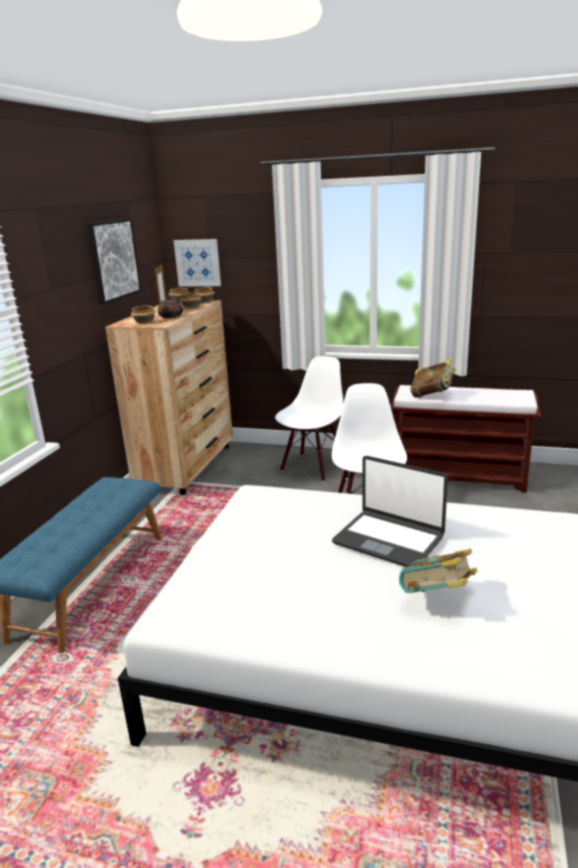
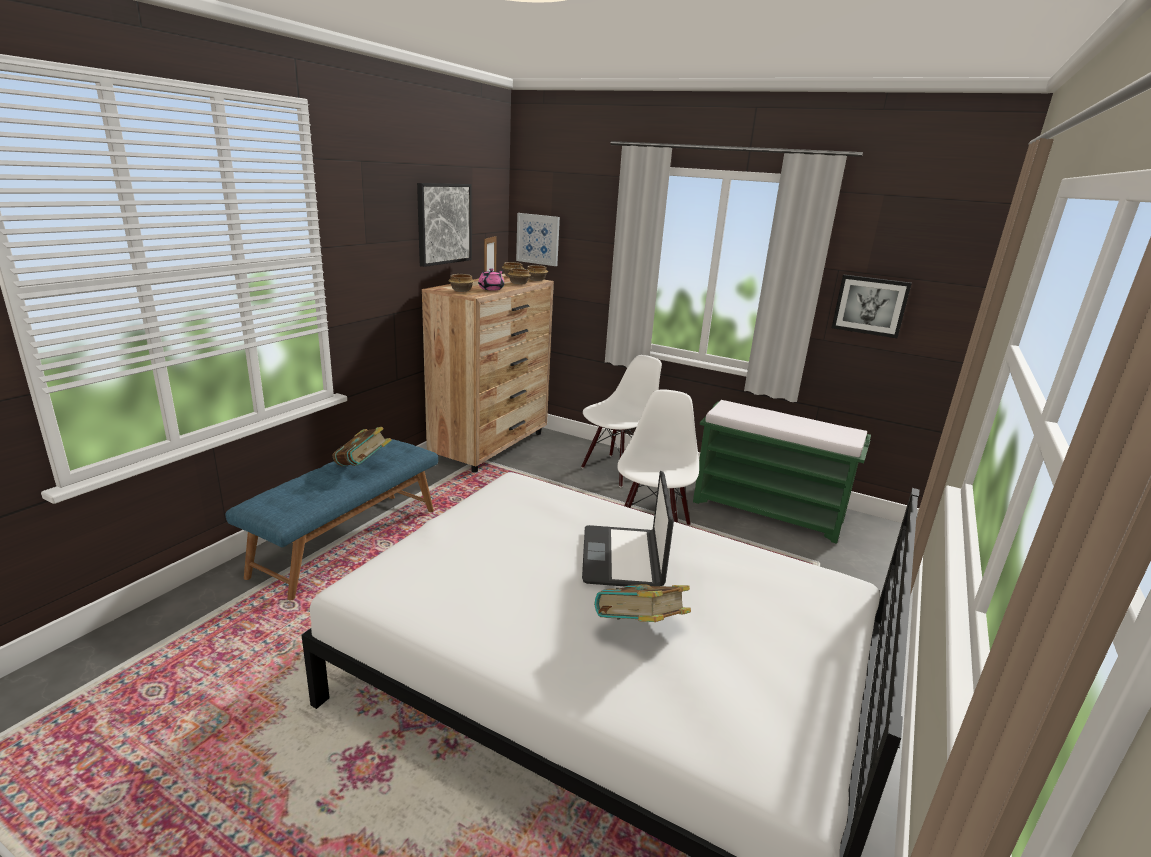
camera: 10 degrees right, 0 degrees up
(171, 316) = (491, 289): brown teapot -> pink teapot
(389, 539) = (623, 558): laptop -> laptop turned 45 degrees clockwise
(432, 395) = (749, 417): book -> book (363, 467)
(459, 476) = (769, 511): brown bench -> green bench
(517, 280) = (870, 305): none -> picture

